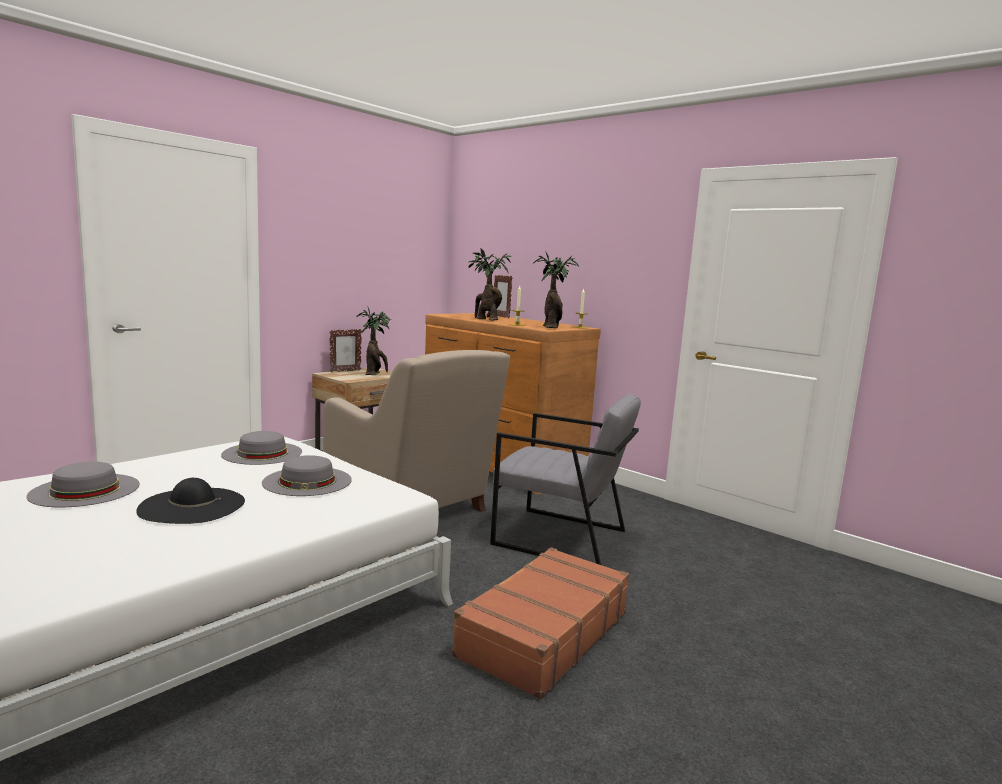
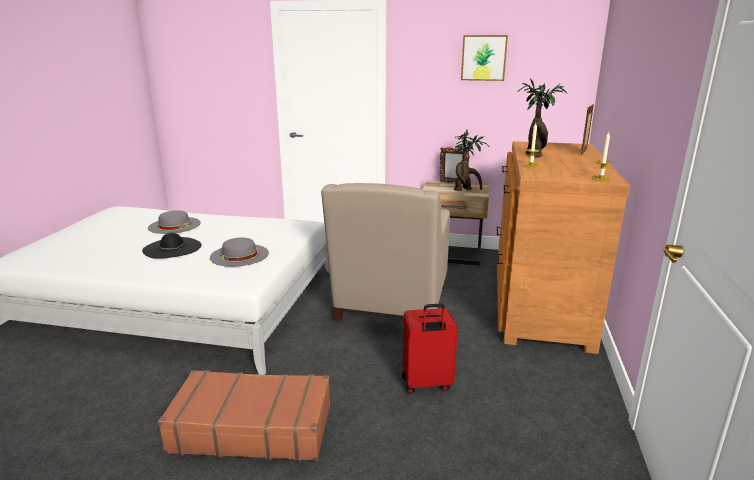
camera: 60 degrees right, 10 degrees up
(262, 453) = (276, 230): grey hat -> none
(362, 229) = (483, 57): none -> picture
(551, 327) = (554, 174): potted plant -> none
(560, 537) = (427, 384): grey armchair -> red suitcase

